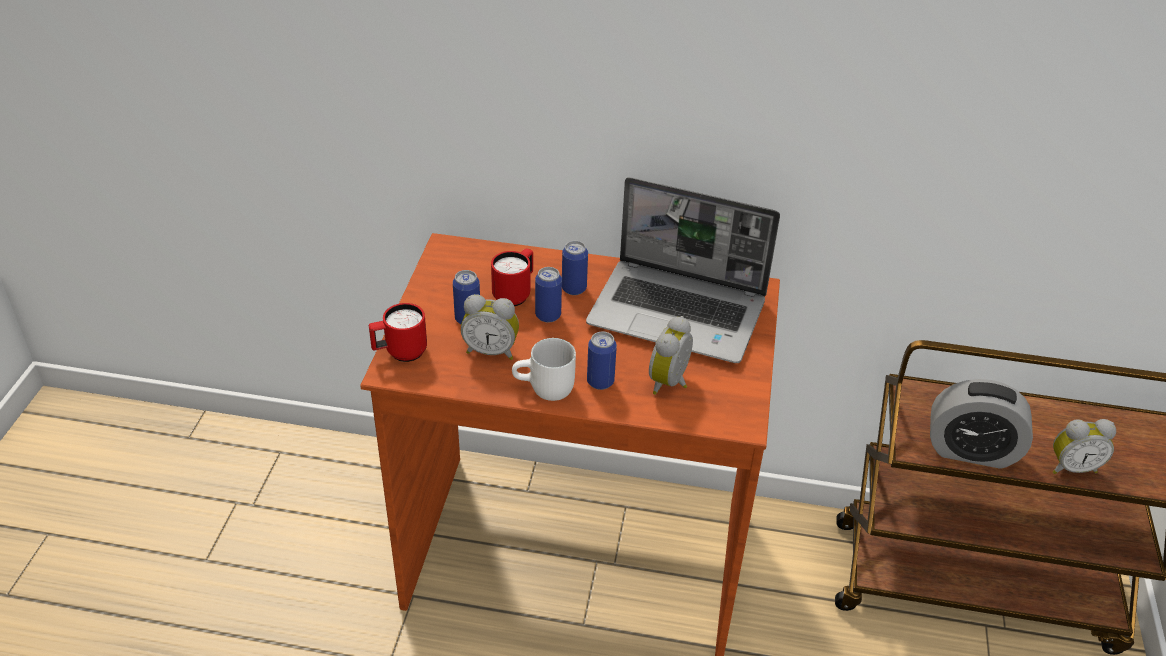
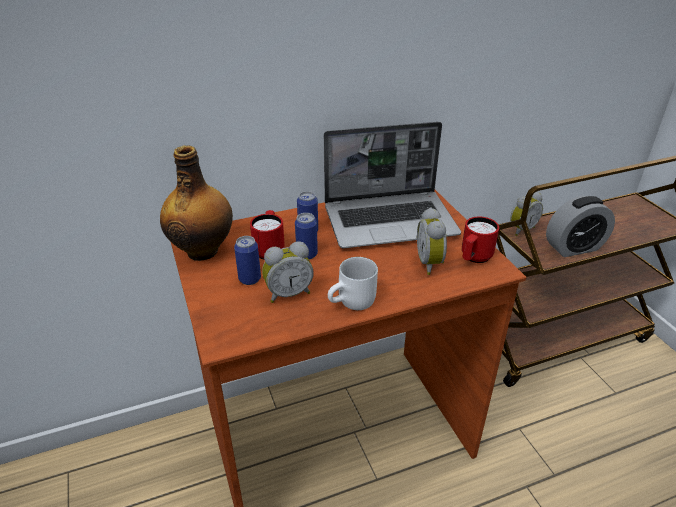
camera: 30 degrees left, 5 degrees down
(400, 353) = (217, 325): red mug -> red mug (474, 258)
(449, 267) = (203, 250): none -> bottle
(600, 381) = (385, 282): can -> none
(1071, 467) = (624, 235): alarm clock -> alarm clock (521, 229)

